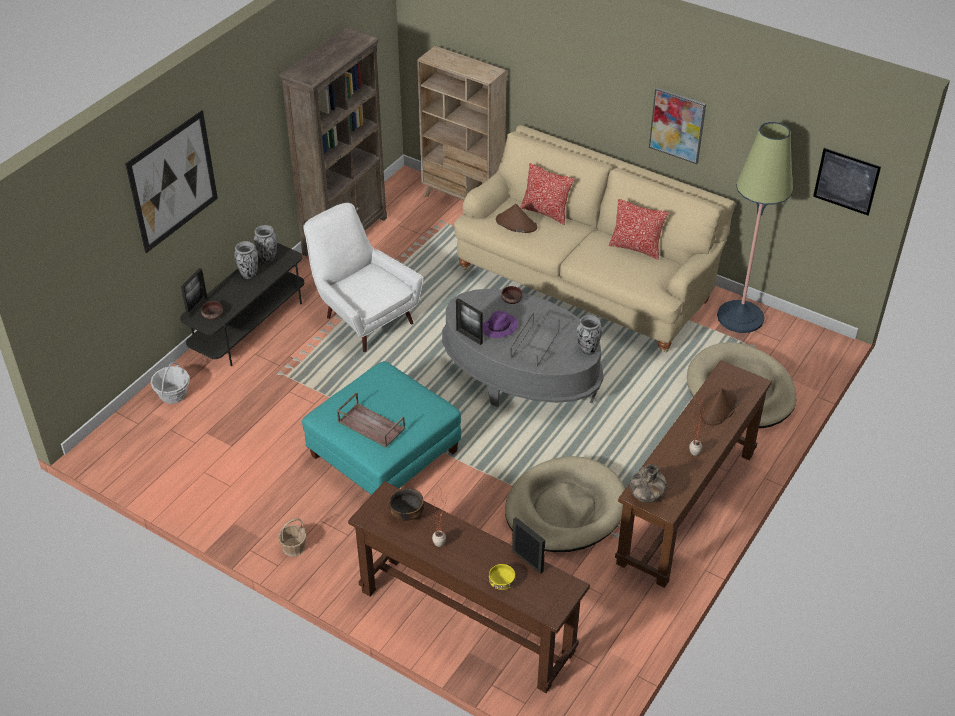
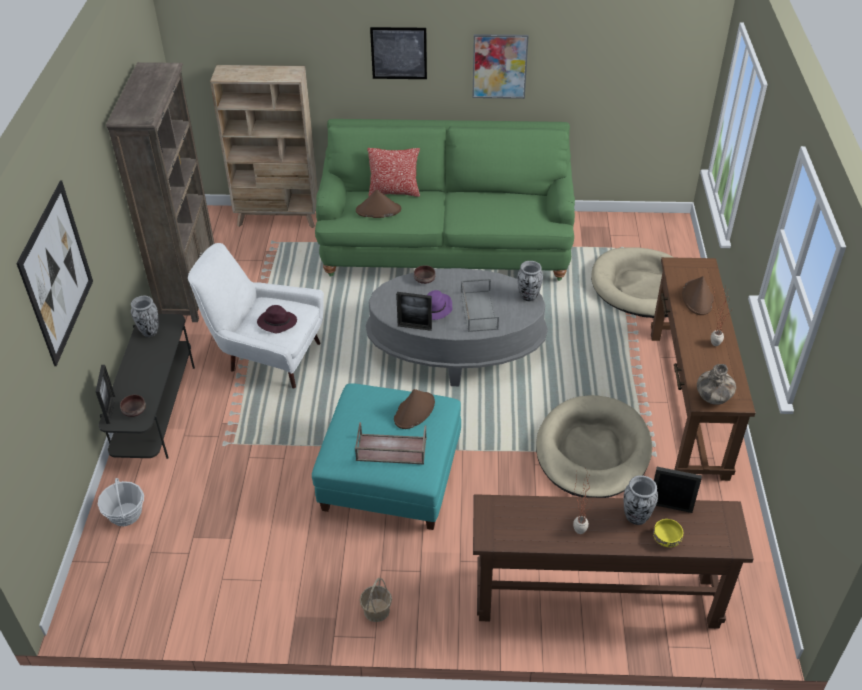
camera: 30 degrees left, 0 degrees up
(248, 275) = (142, 355): vase -> vase (636, 518)
(368, 289) = (276, 323): none -> purple hat
(407, 514) = (524, 516): bowl -> none
(413, 404) = (414, 411): none -> brown hat
(586, 283) = (445, 247): beige sofa -> green sofa
(636, 248) = (499, 194): pillow -> none
(740, 317) = (593, 228): floor lamp -> none
(846, 181) = (675, 67): picture -> picture (399, 53)

